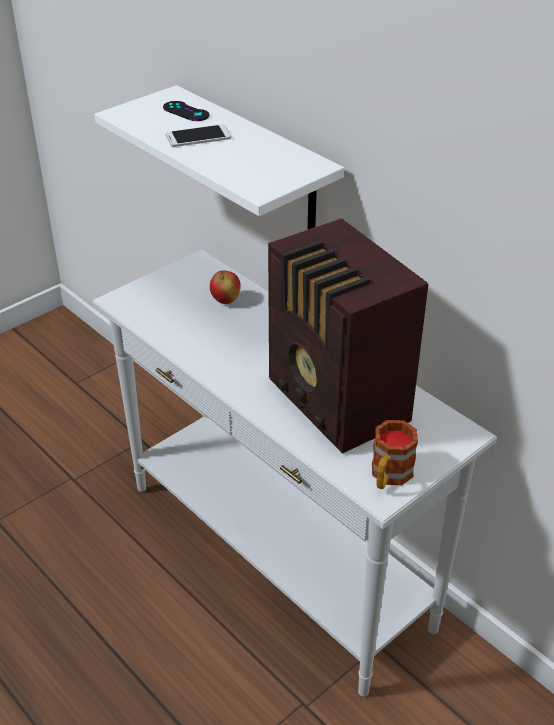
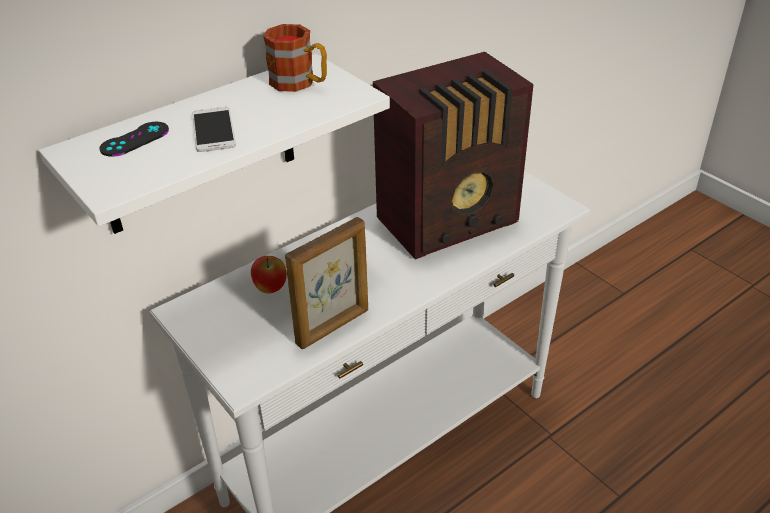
camera: 85 degrees left, 0 degrees up
(177, 337) = (334, 327): none -> picture frame
(388, 476) = (540, 201): mug -> mug (300, 83)

